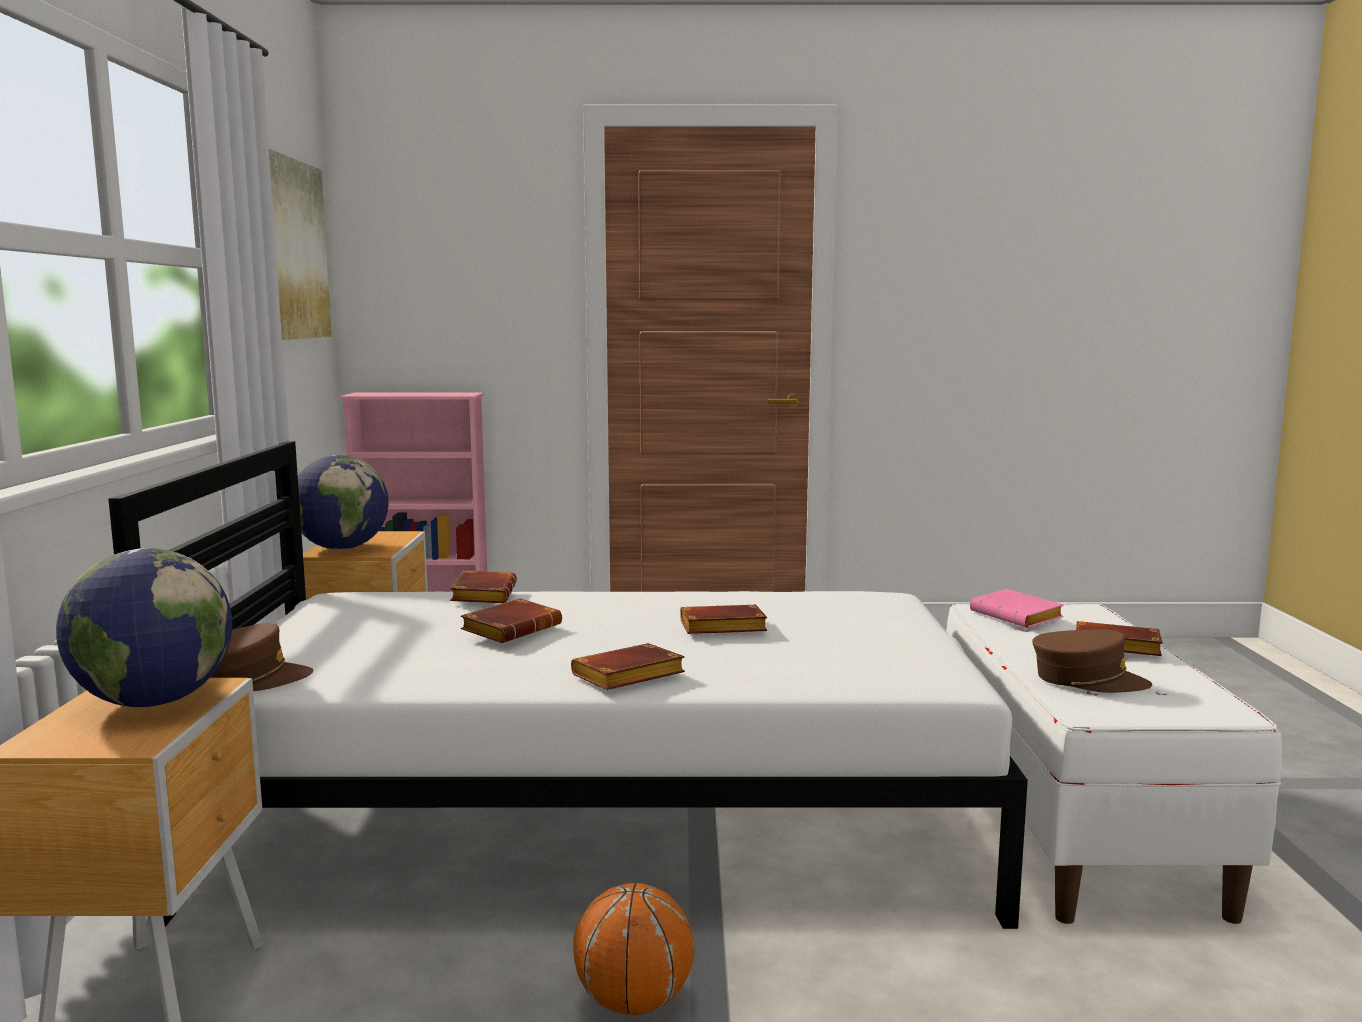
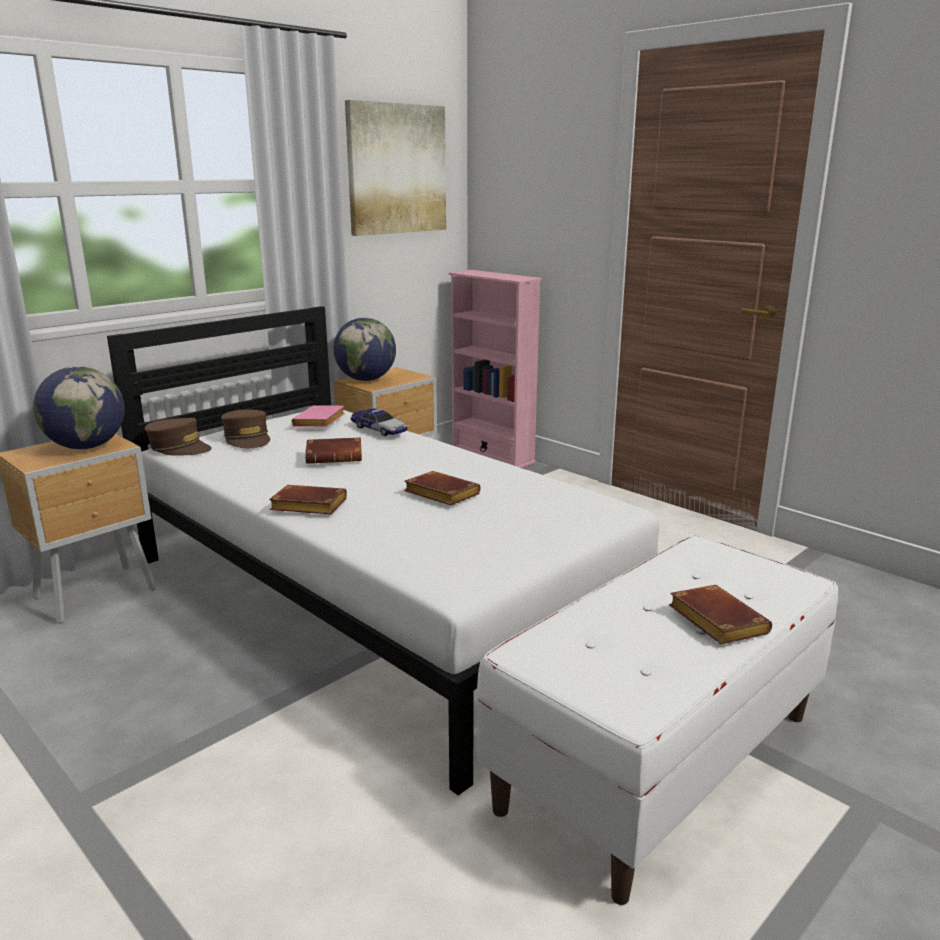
camera: 45 degrees right, 10 degrees up
(482, 594) = (379, 429): brown book -> toy car
(633, 1002) = (214, 699): basketball -> none
(1019, 616) = (715, 564): pink book -> pink book (320, 422)
(1088, 680) = (605, 633): brown cap -> brown cap (247, 439)

